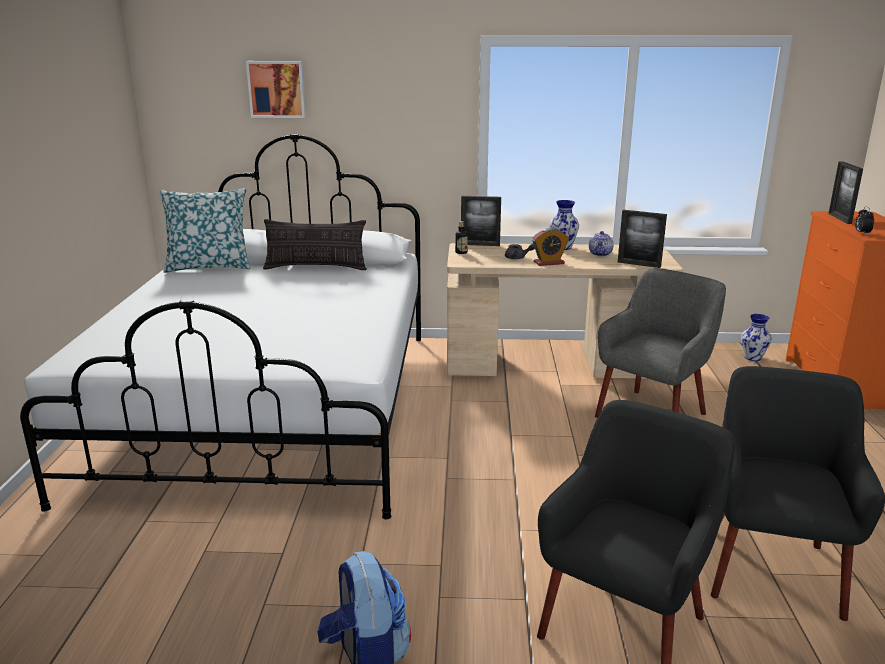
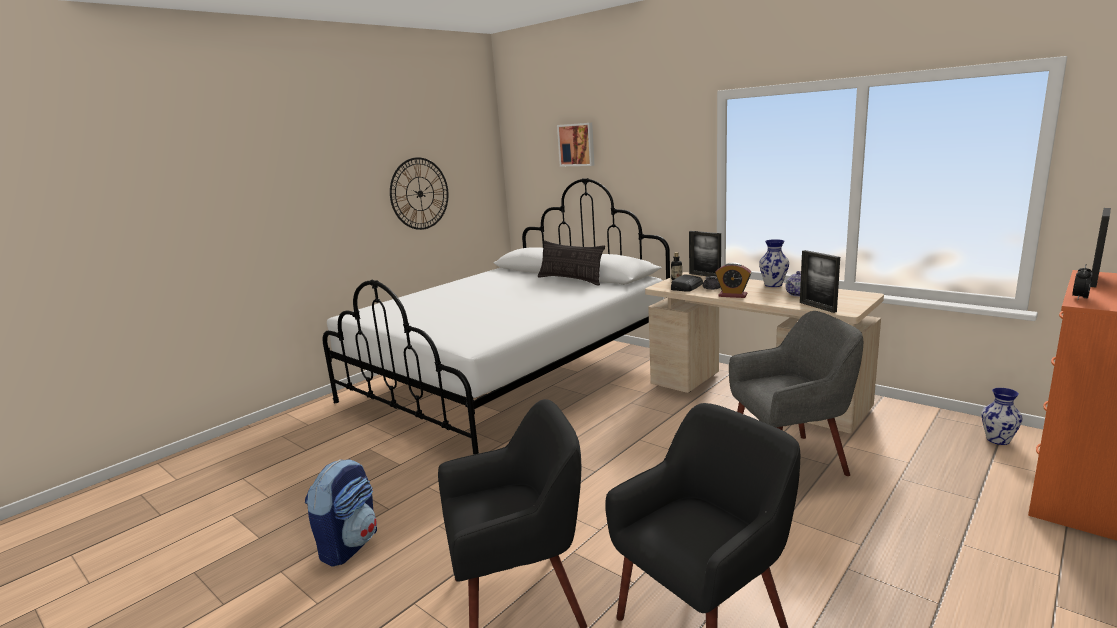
camera: 40 degrees right, 5 degrees down
(67, 161) = (420, 193): none -> wall clock
(209, 267) = (511, 272): pillow -> none
(488, 259) = (687, 287): none -> radio

